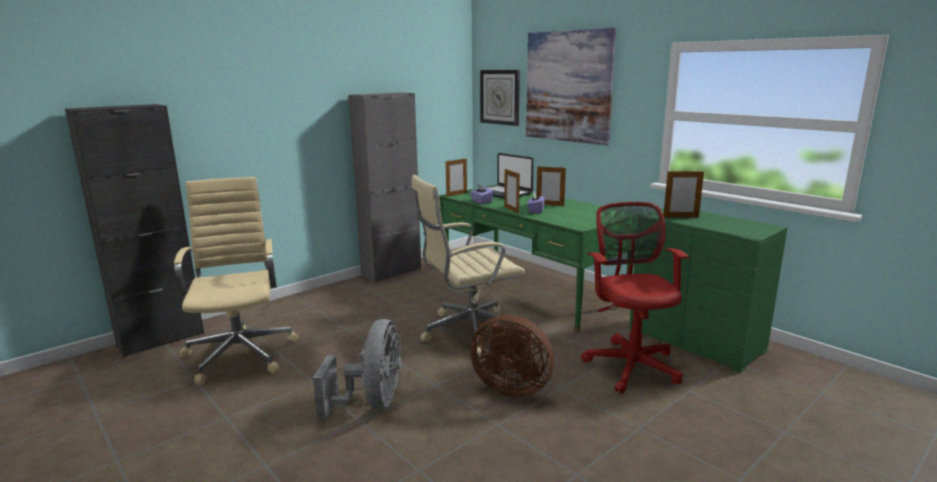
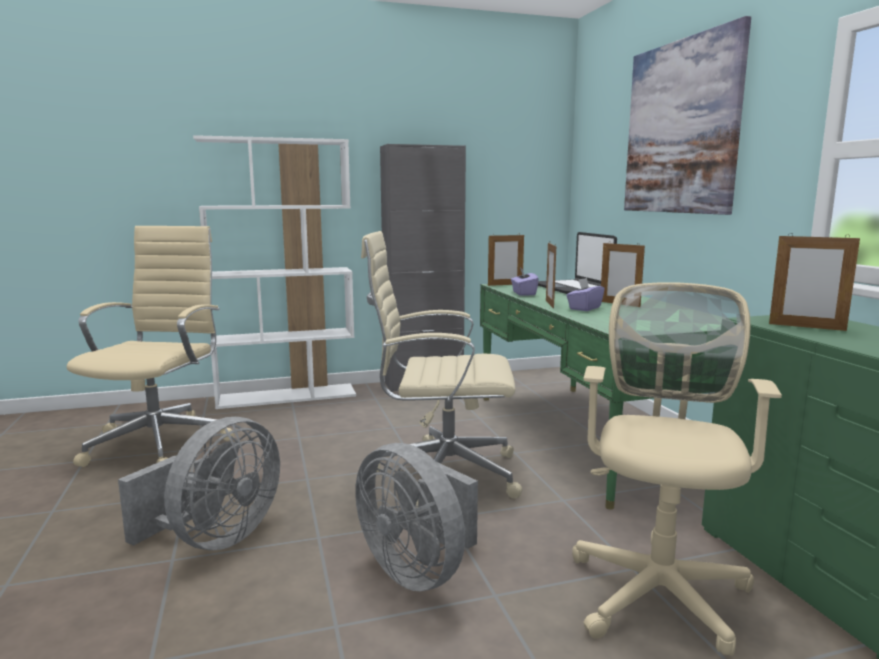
camera: 25 degrees right, 5 degrees down
(161, 339) = (113, 412): black cabinet -> none
(298, 299) = (287, 396): none -> white bookcase
(500, 97) = (600, 157): wall clock -> none
(511, 387) = (418, 570): brown fan -> grey fan
(631, 364) = (659, 588): red office chair -> beige office chair

